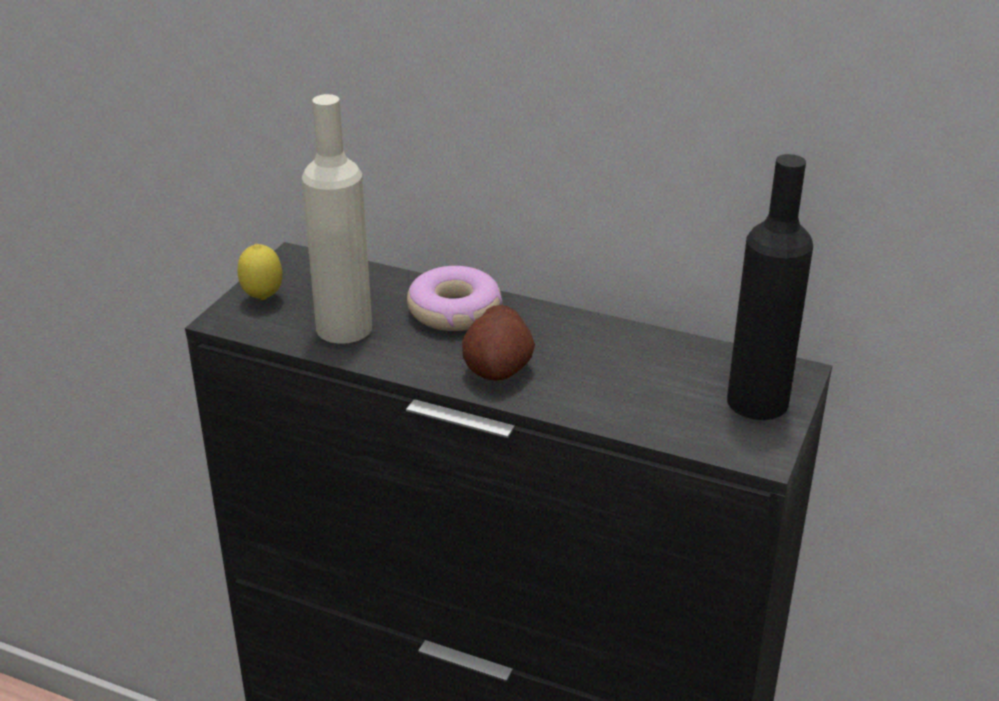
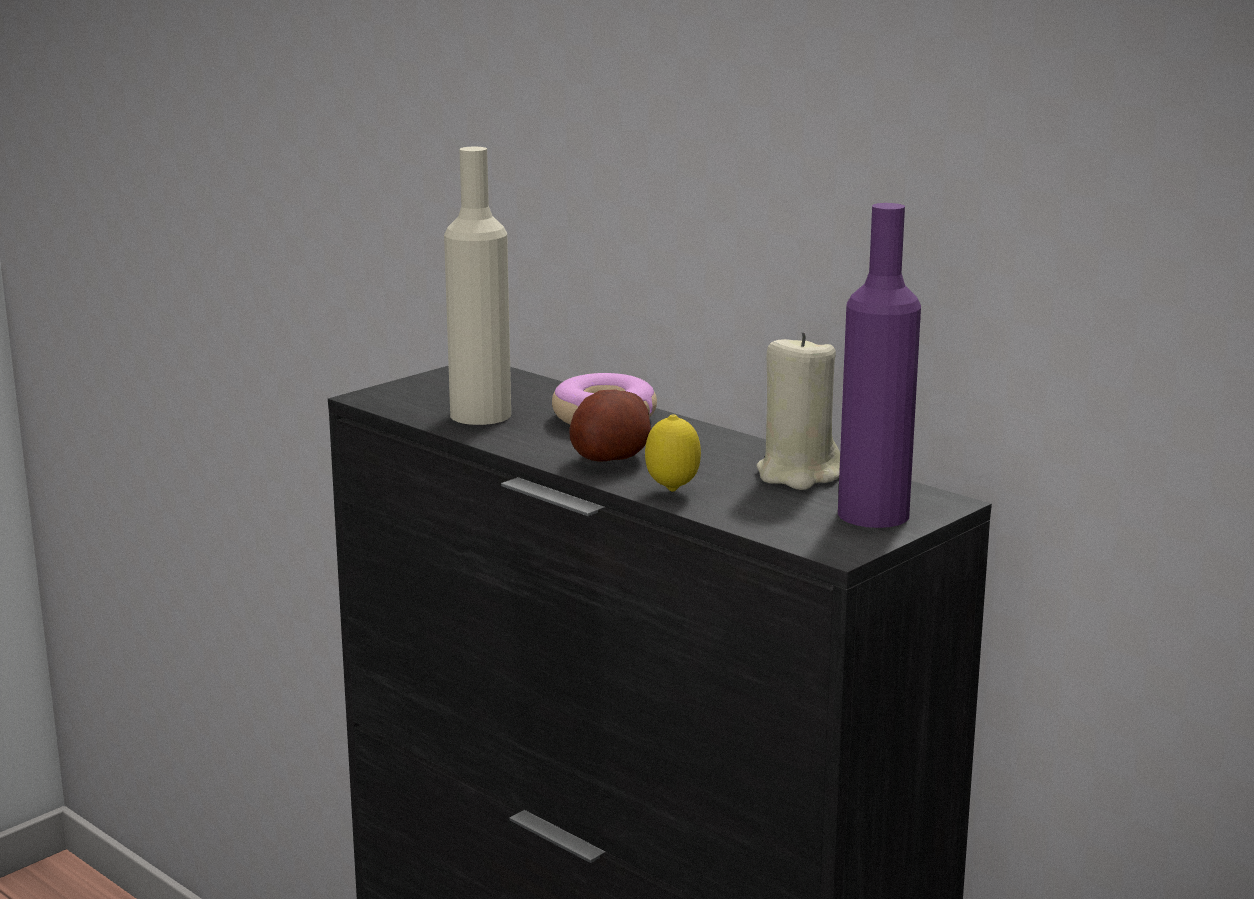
camera: 20 degrees right, 15 degrees down
(263, 299) = (419, 389): lemon -> lemon (672, 491)
(664, 359) = (798, 474): none -> beige candle
(757, 401) = (873, 514): black bottle -> purple bottle

